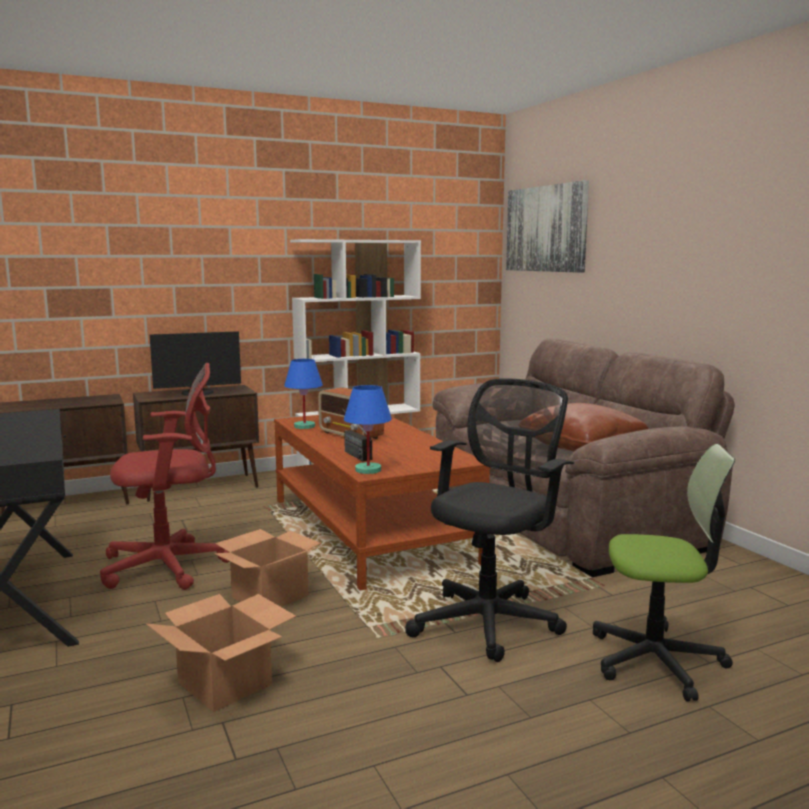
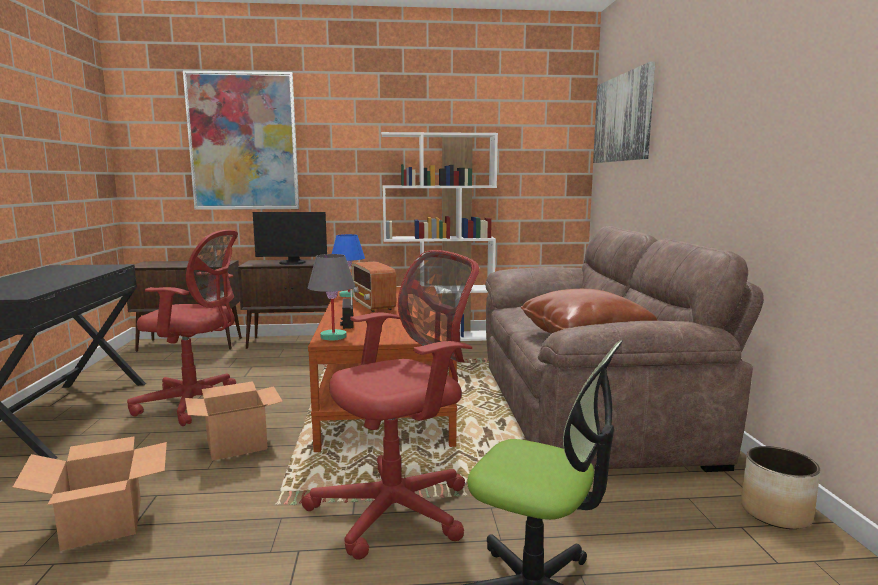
camera: 20 degrees right, 0 degrees up
(124, 248) = (243, 142): none -> picture
(367, 470) = (332, 337): blue table lamp -> grey table lamp
(490, 621) = (399, 508): black office chair -> red office chair
(766, 574) = (776, 513): none -> planter

